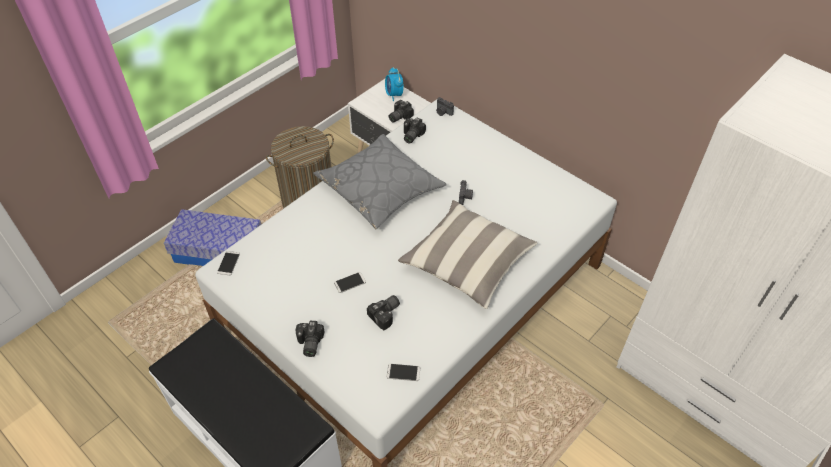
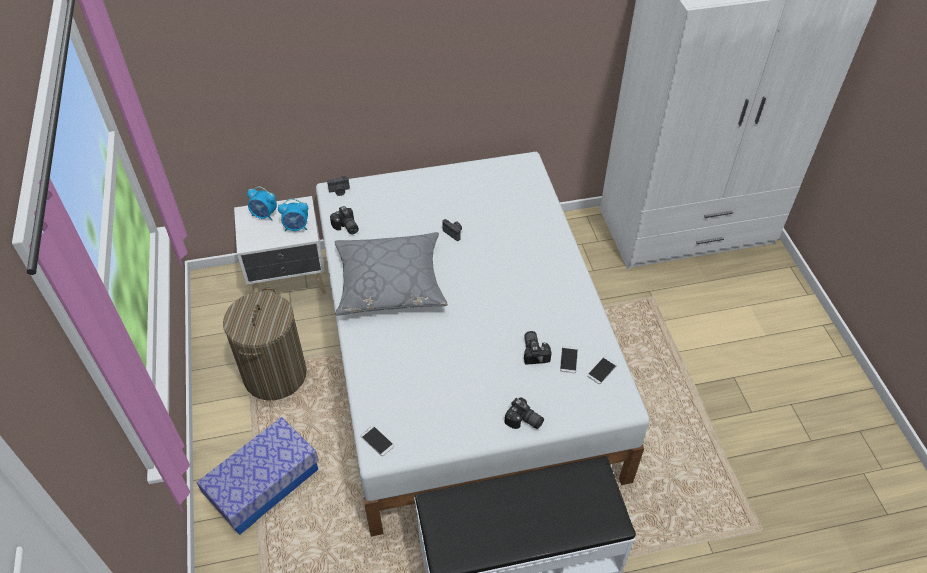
camera: 55 degrees left, 0 degrees up
(350, 282) = (480, 359): phone -> phone (568, 360)
(398, 116) = (296, 227): camera -> alarm clock
(467, 263) = (524, 270): pillow -> none

